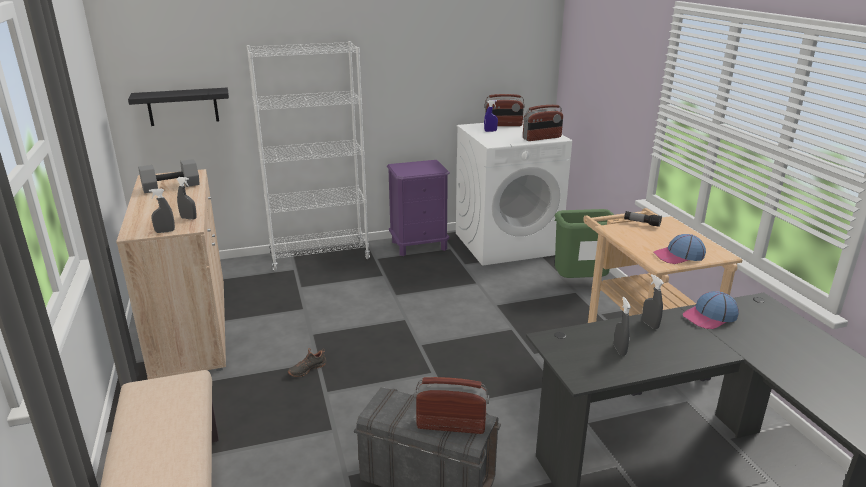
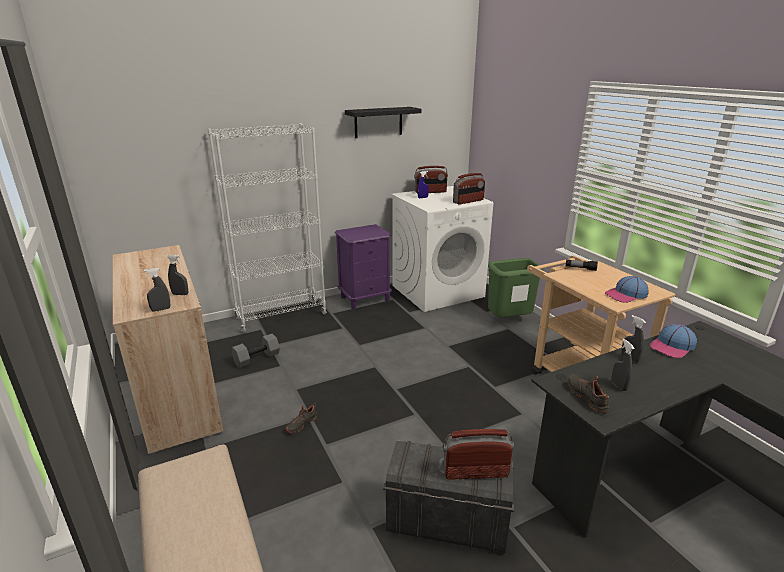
camera: 10 degrees left, 0 degrees up
(171, 186) = (151, 264): grey dumbbell -> grey dumbbell (257, 358)
(183, 106) = (148, 187): black shelf -> black shelf (378, 122)
(577, 357) = (587, 397): none -> black shoe

